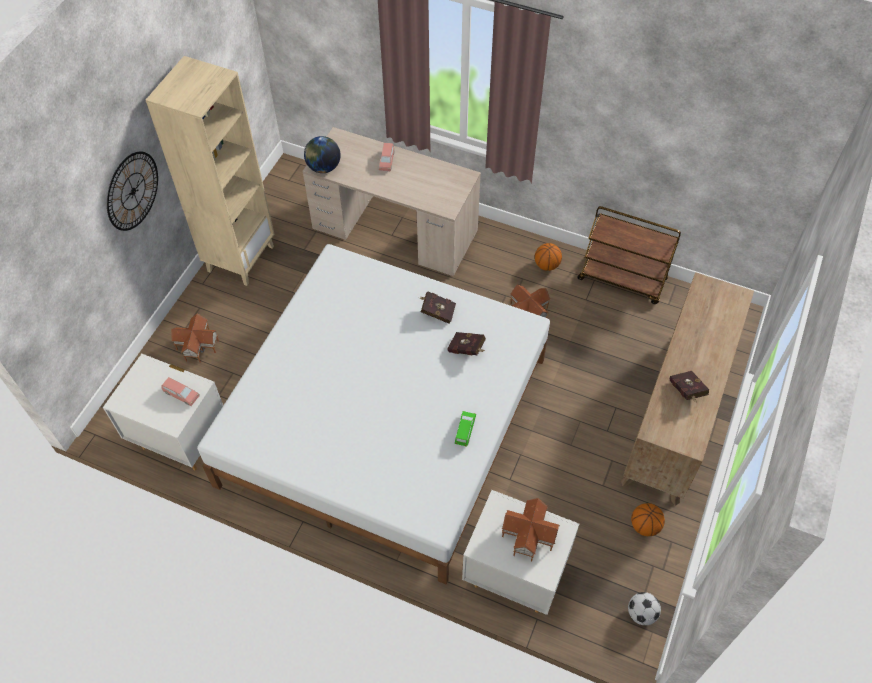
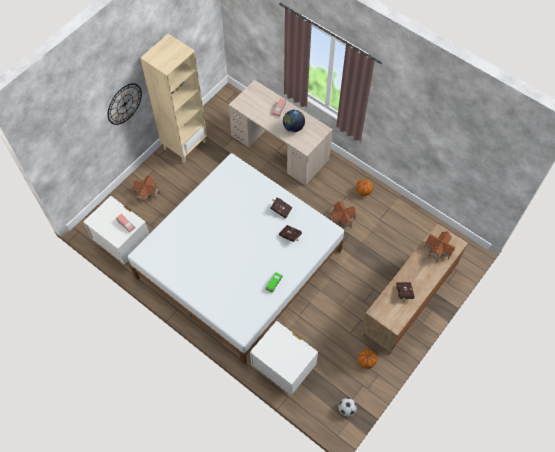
camera: 15 degrees right, 5 degrees up
(323, 167) = (241, 105): globe -> globe (293, 127)
(529, 535) = (289, 350): toy house -> toy house (438, 250)
(623, 279) = (406, 211): brown cart -> none

